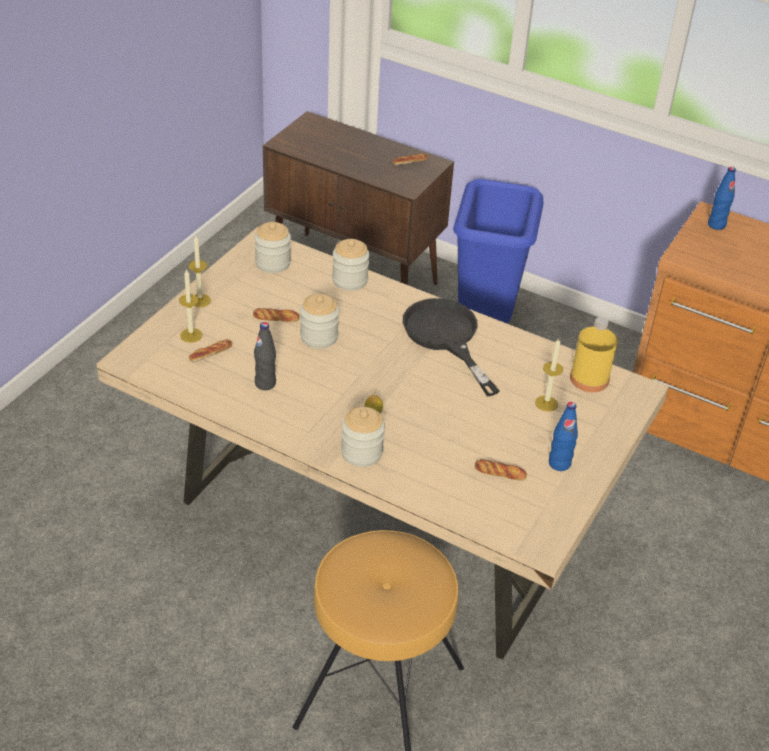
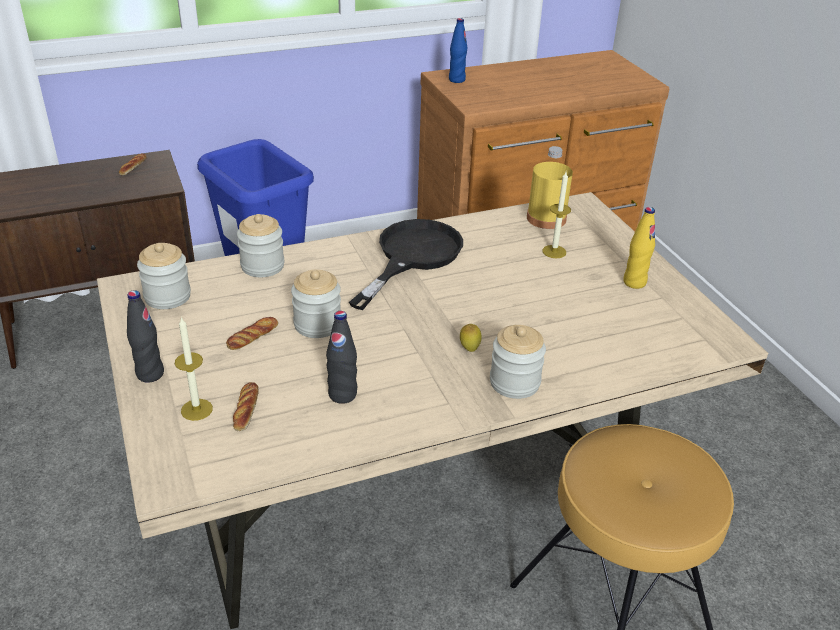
camera: 50 degrees left, 5 degrees down
(200, 300) = (150, 374): candle -> black bottle
(446, 337) = (412, 256): black frying pan -> black frying pan turned 105 degrees clockwise
(500, 473) = (618, 317): bread -> none
(559, 463) = (634, 282): blue bottle -> yellow bottle

